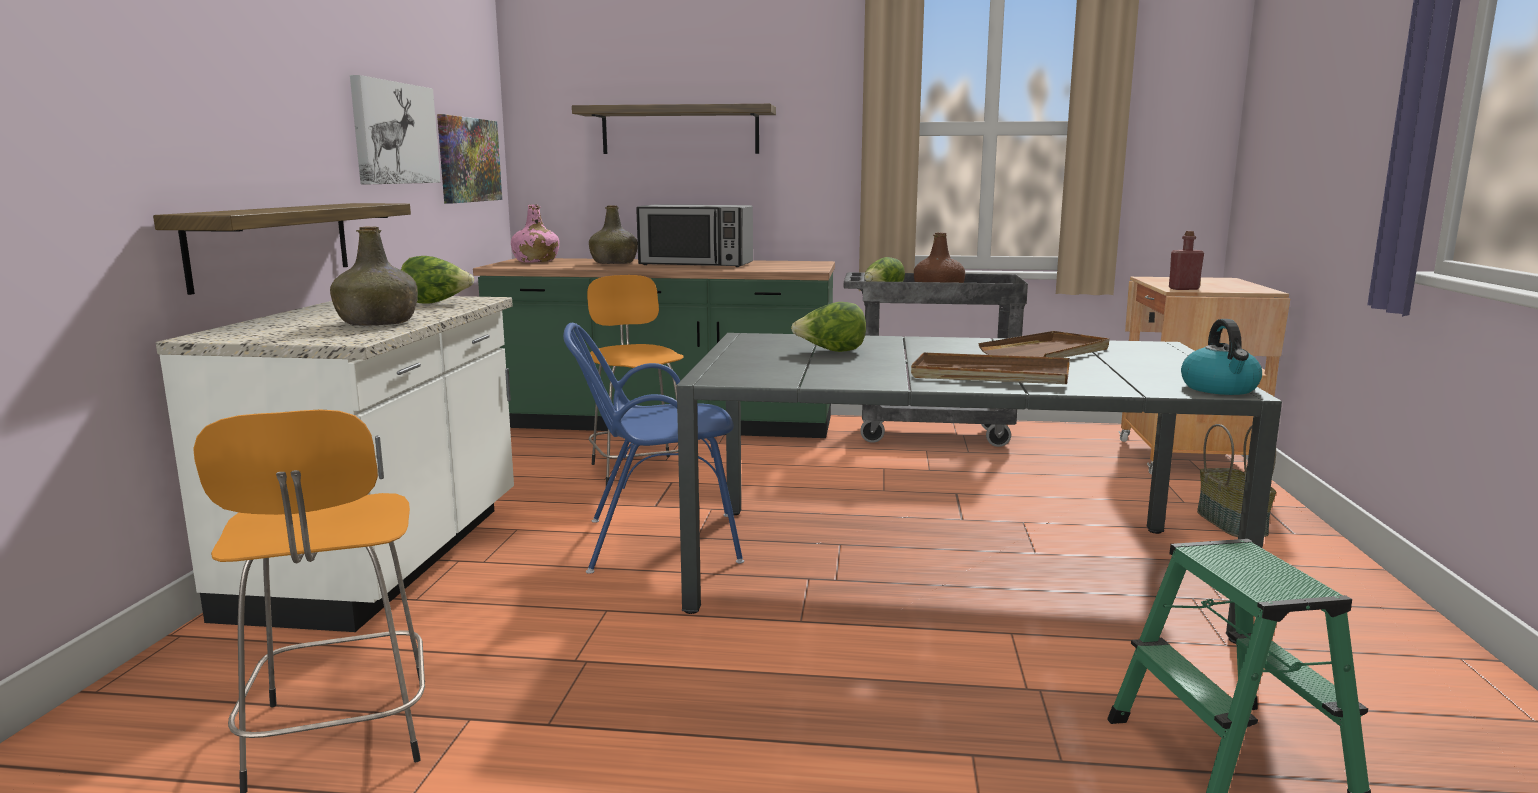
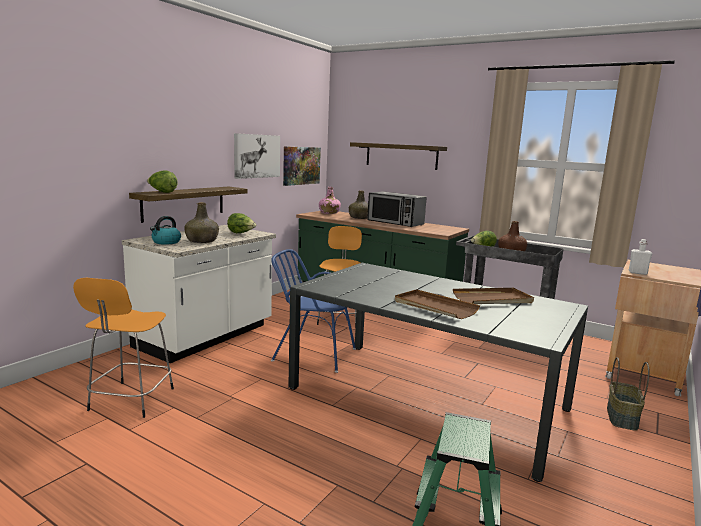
camera: 25 degrees right, 0 degrees up
(831, 351) = (387, 280): lettuce -> lettuce (162, 192)
(1183, 289) = (637, 273): red bottle -> white bottle
(1220, 388) = (541, 338): kettle -> kettle (166, 242)

